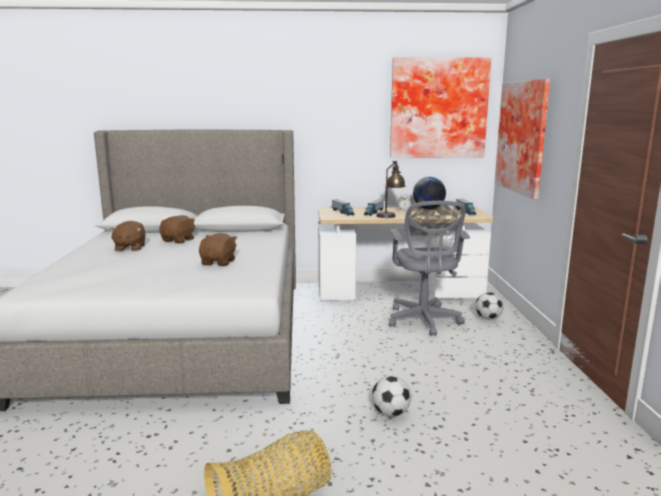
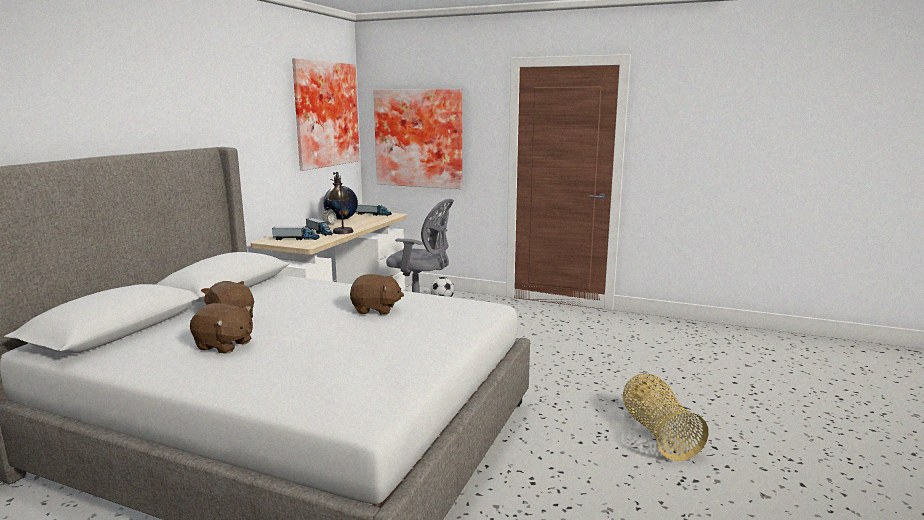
camera: 65 degrees left, 0 degrees up
(219, 262) = (376, 309): brown plush toy -> brown plush toy turned 150 degrees clockwise
(390, 413) = (563, 368): football -> none

